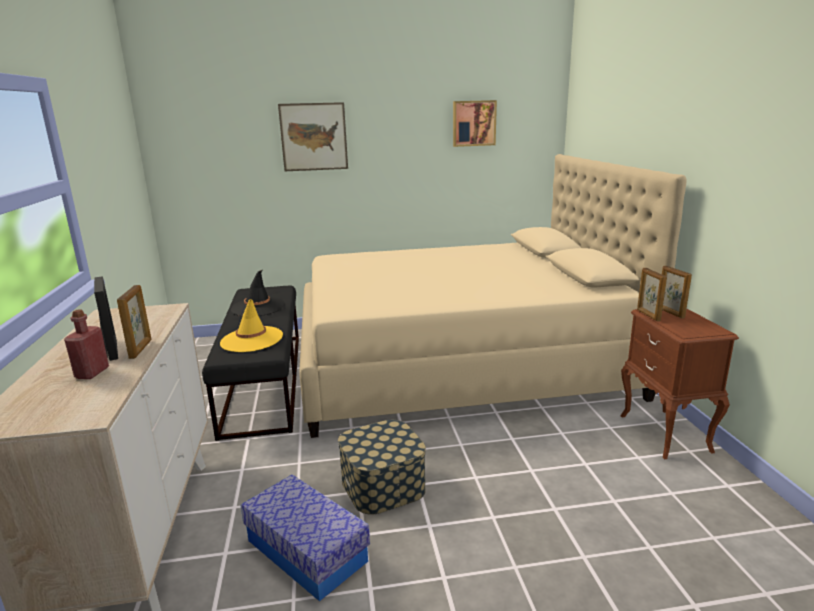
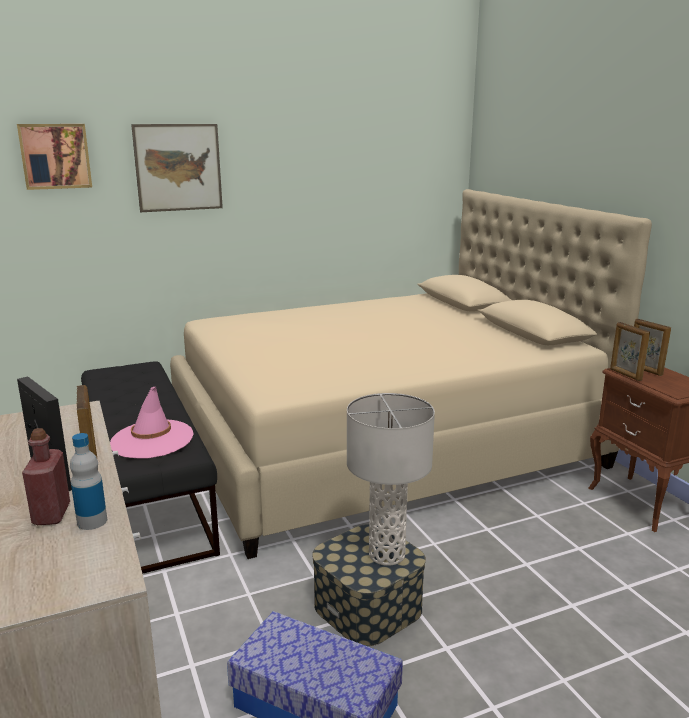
camera: 15 degrees left, 0 degrees up
(112, 380) = (92, 521): none -> bottle
(252, 339) = (152, 439): yellow hat -> pink hat
(258, 307) = (131, 394): black hat -> none
(396, 444) = (387, 555): none -> white table lamp
(474, 123) = (371, 152): picture -> picture (55, 156)

